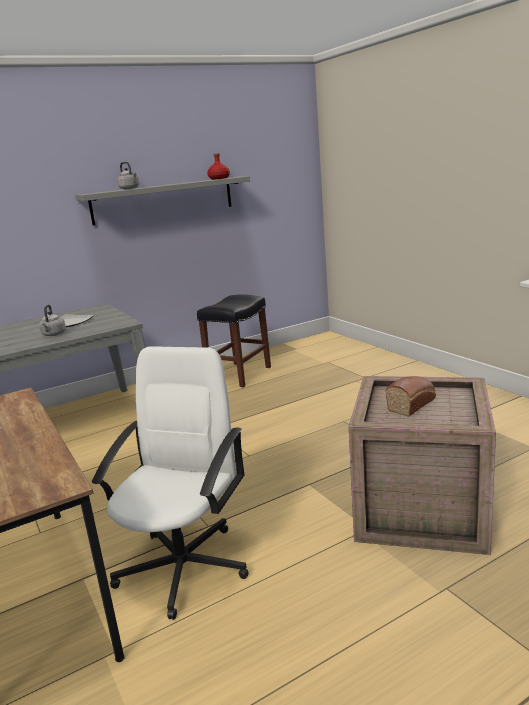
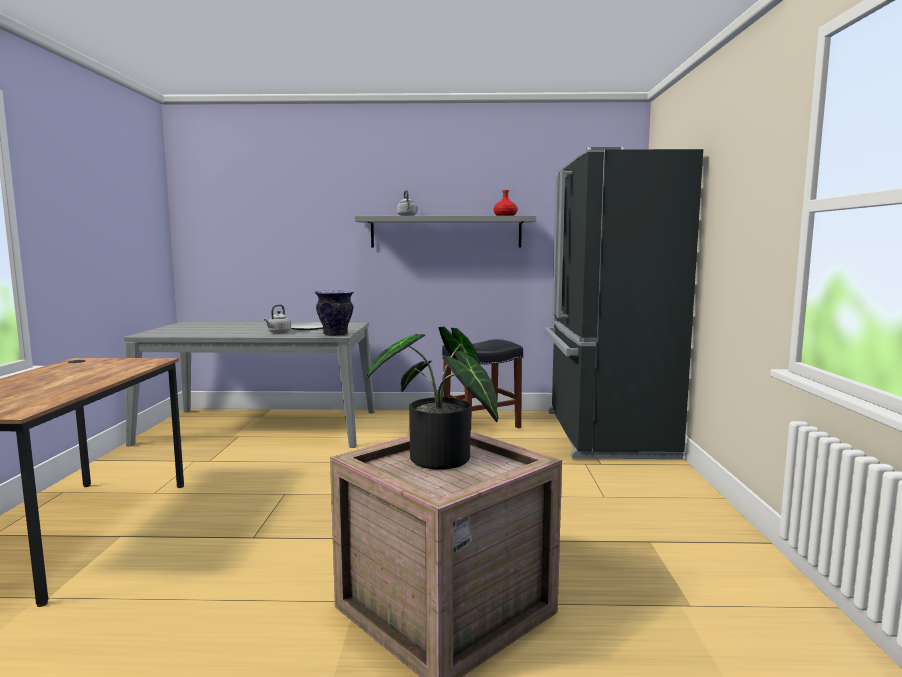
camera: 30 degrees right, 10 degrees down
(121, 323) = (336, 335): none -> vase
(184, 566) = (187, 560): white office chair -> none
(336, 354) = (604, 434): none -> black fridge
(412, 404) = (441, 462): bread -> potted plant

